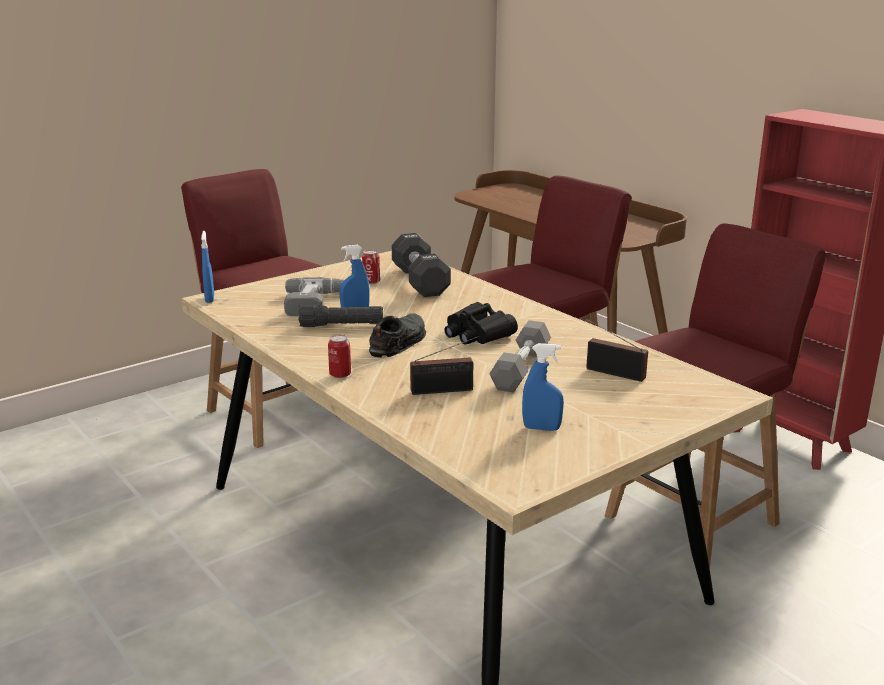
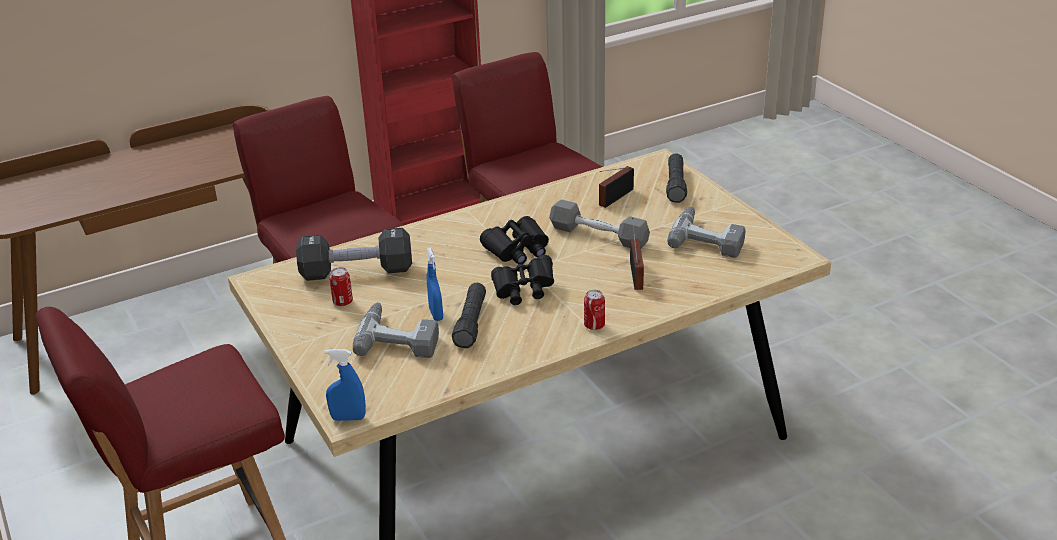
camera: 80 degrees left, 10 degrees up
(398, 342) = (523, 291): black shoe -> black binoculars
(541, 428) = (708, 238): blue spray bottle -> power drill
(669, 405) = (675, 185): none -> black flashlight

